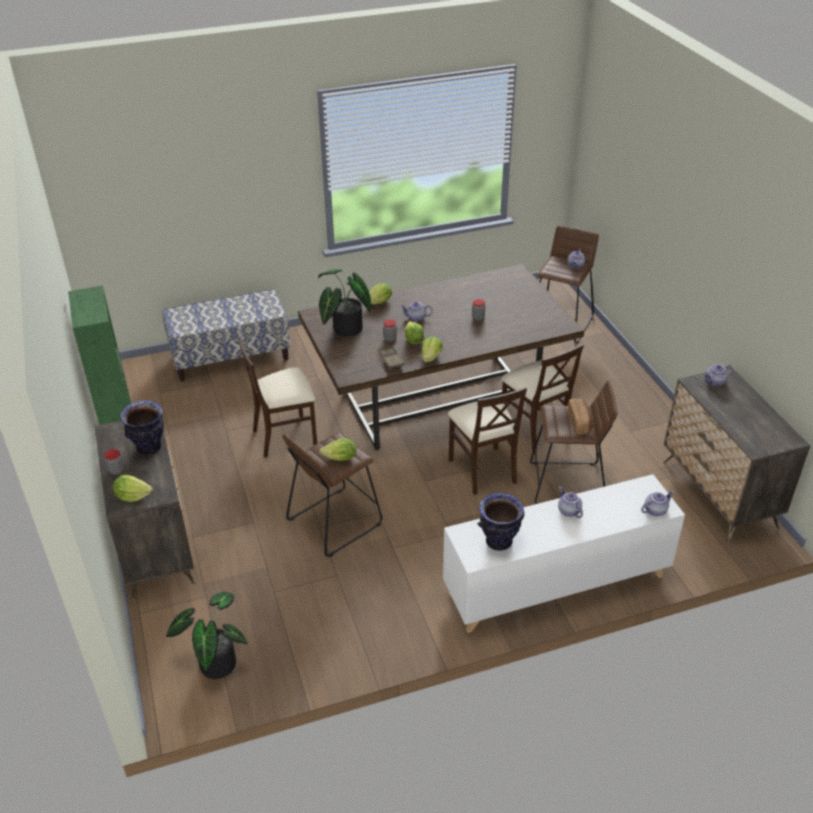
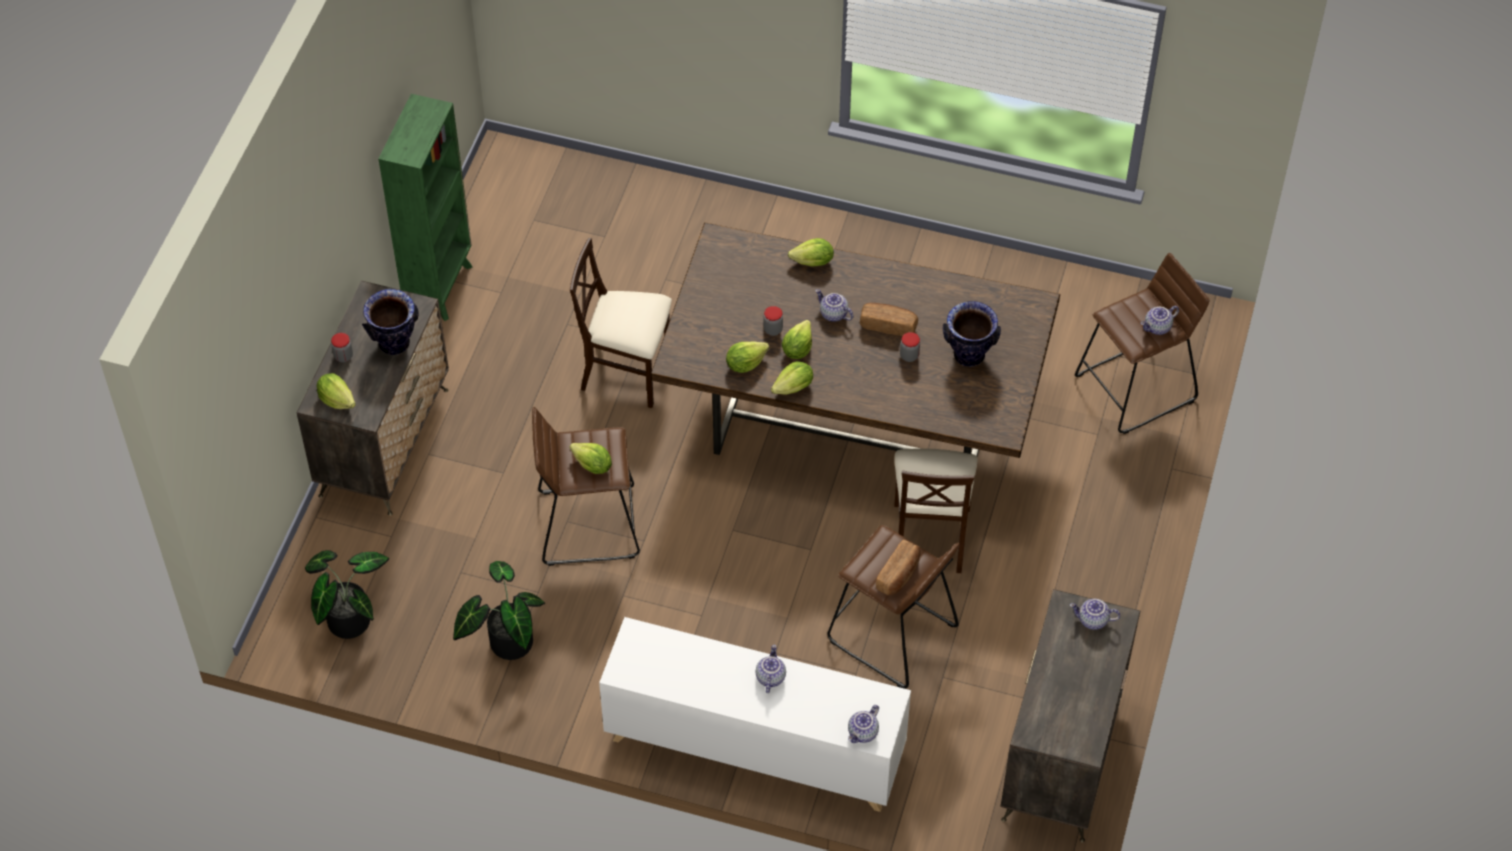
camera: 35 degrees right, 15 degrees up
(231, 357) = (657, 206): bench -> none
(344, 330) = (732, 285): potted plant -> potted plant (506, 641)
(391, 359) = (745, 363): brown tray -> lettuce
(451, 310) = (888, 325): none -> bread
(483, 470) = (813, 555): beige chair -> none
(498, 541) = (663, 667): vase -> vase (969, 355)
(655, 510) = (863, 733): teapot -> teapot turned 120 degrees clockwise

